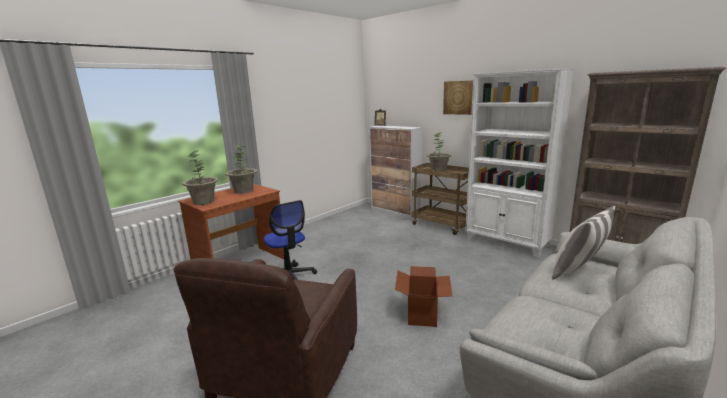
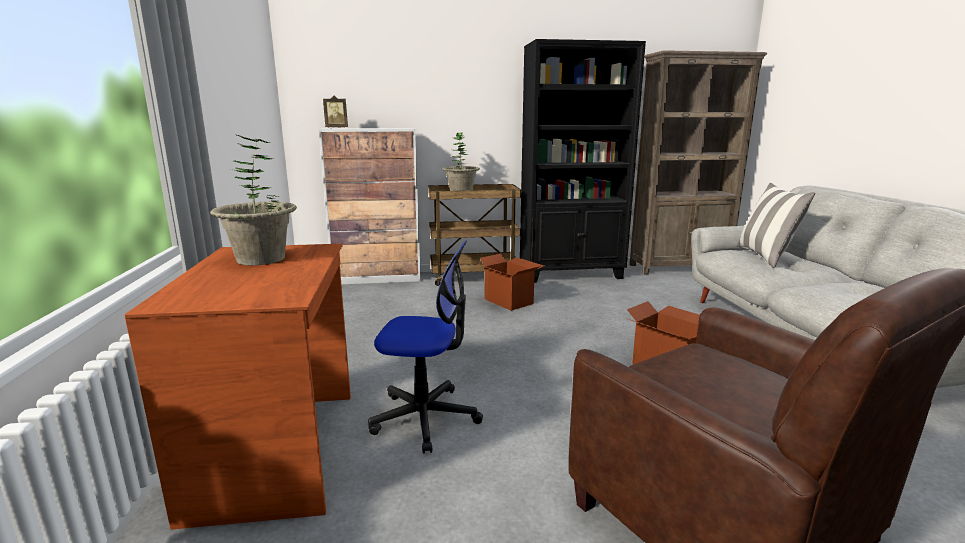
camera: 50 degrees left, 0 degrees up
(203, 202) = (235, 295): potted plant -> none
(429, 245) = (509, 301): none -> cardboard box
(459, 97) = (476, 80): picture -> none
(507, 242) = (571, 274): white bookcase -> black bookcase

